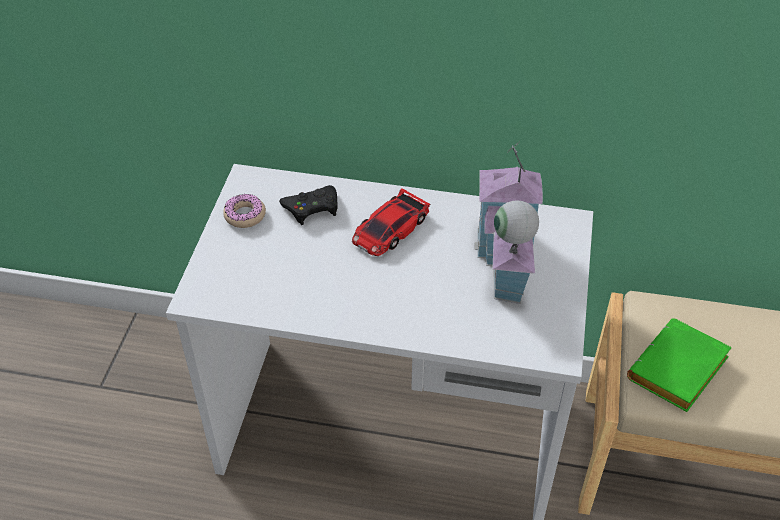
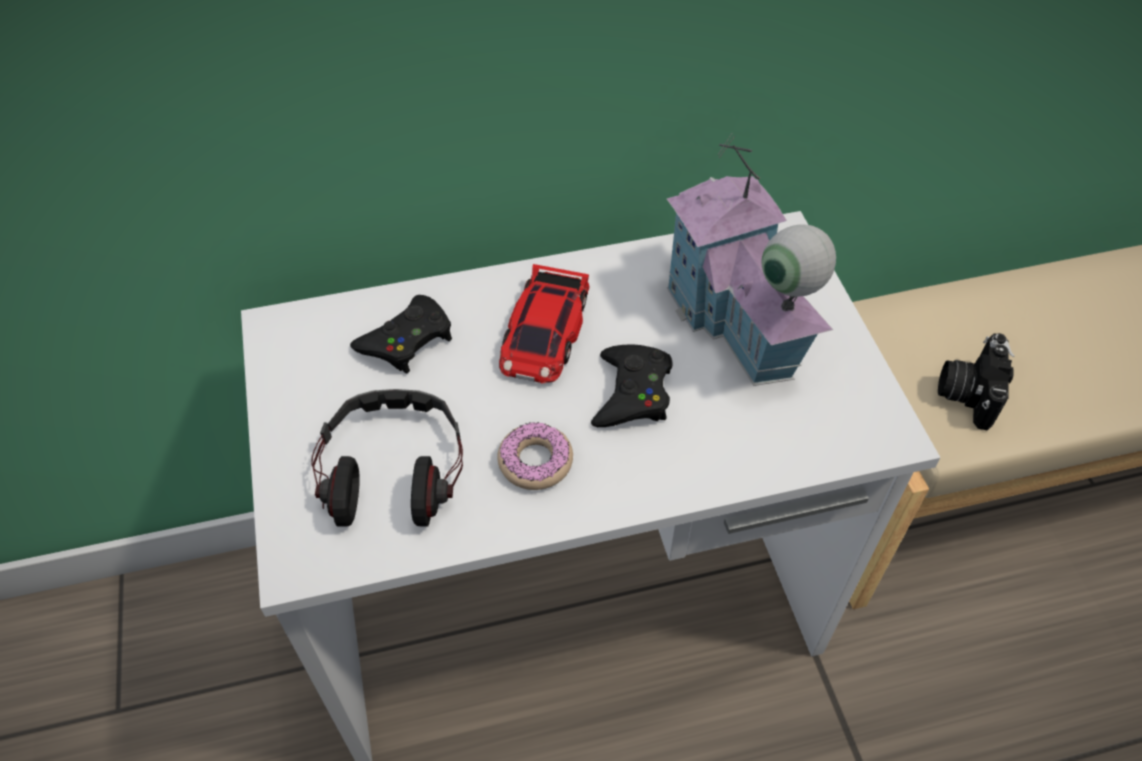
camera: 25 degrees left, 5 degrees up
(245, 215) = (306, 389): donut -> donut (535, 462)
(265, 271) = (391, 469): none -> headphones
(419, 278) = (632, 393): none -> black game controller
(678, 373) = (967, 392): green book -> camera

